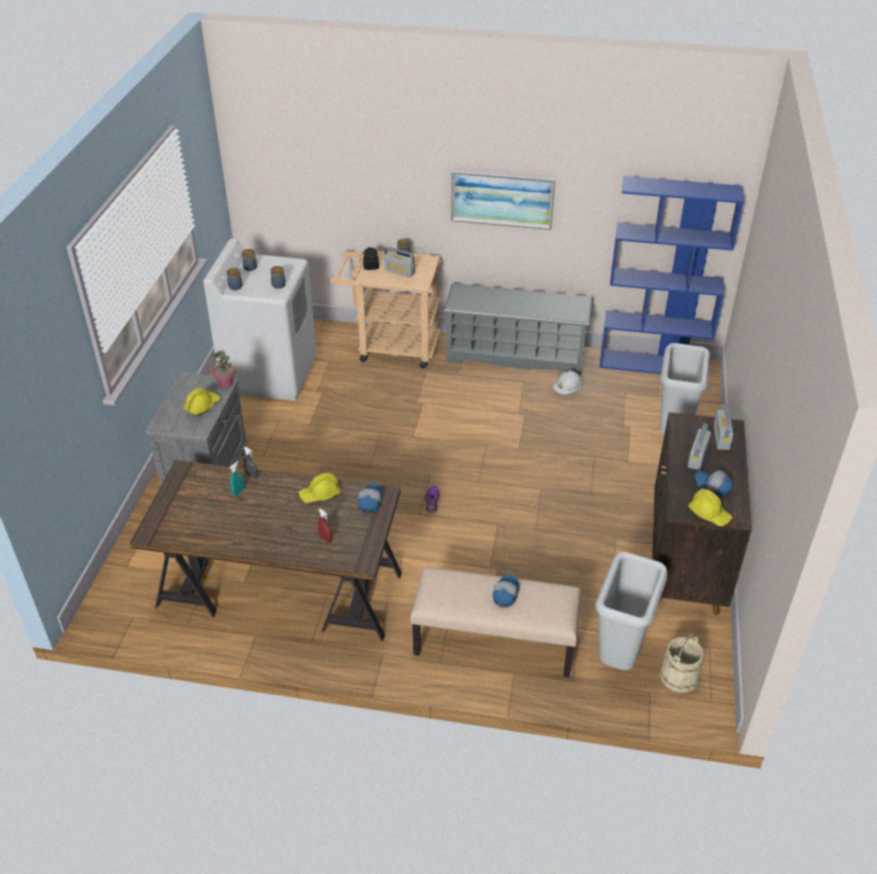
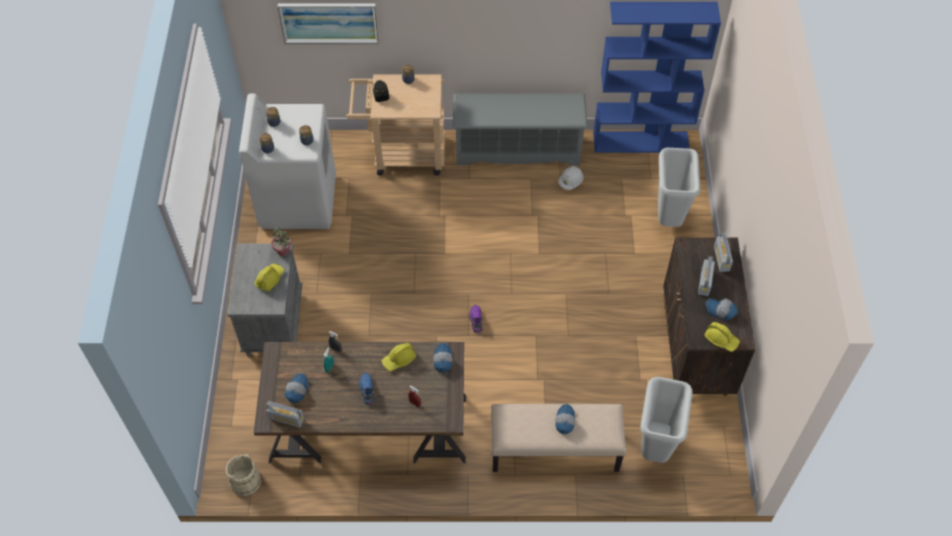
camera: 10 degrees left, 15 degrees up
(193, 509) = (296, 390): none -> cap
(273, 519) = (366, 390): none -> blue shoe
(399, 271) = (409, 99): radio -> radio (286, 419)
(502, 199) = (498, 25): picture -> picture (329, 22)
(679, 676) = (703, 456): beige bucket -> beige bucket (245, 481)

